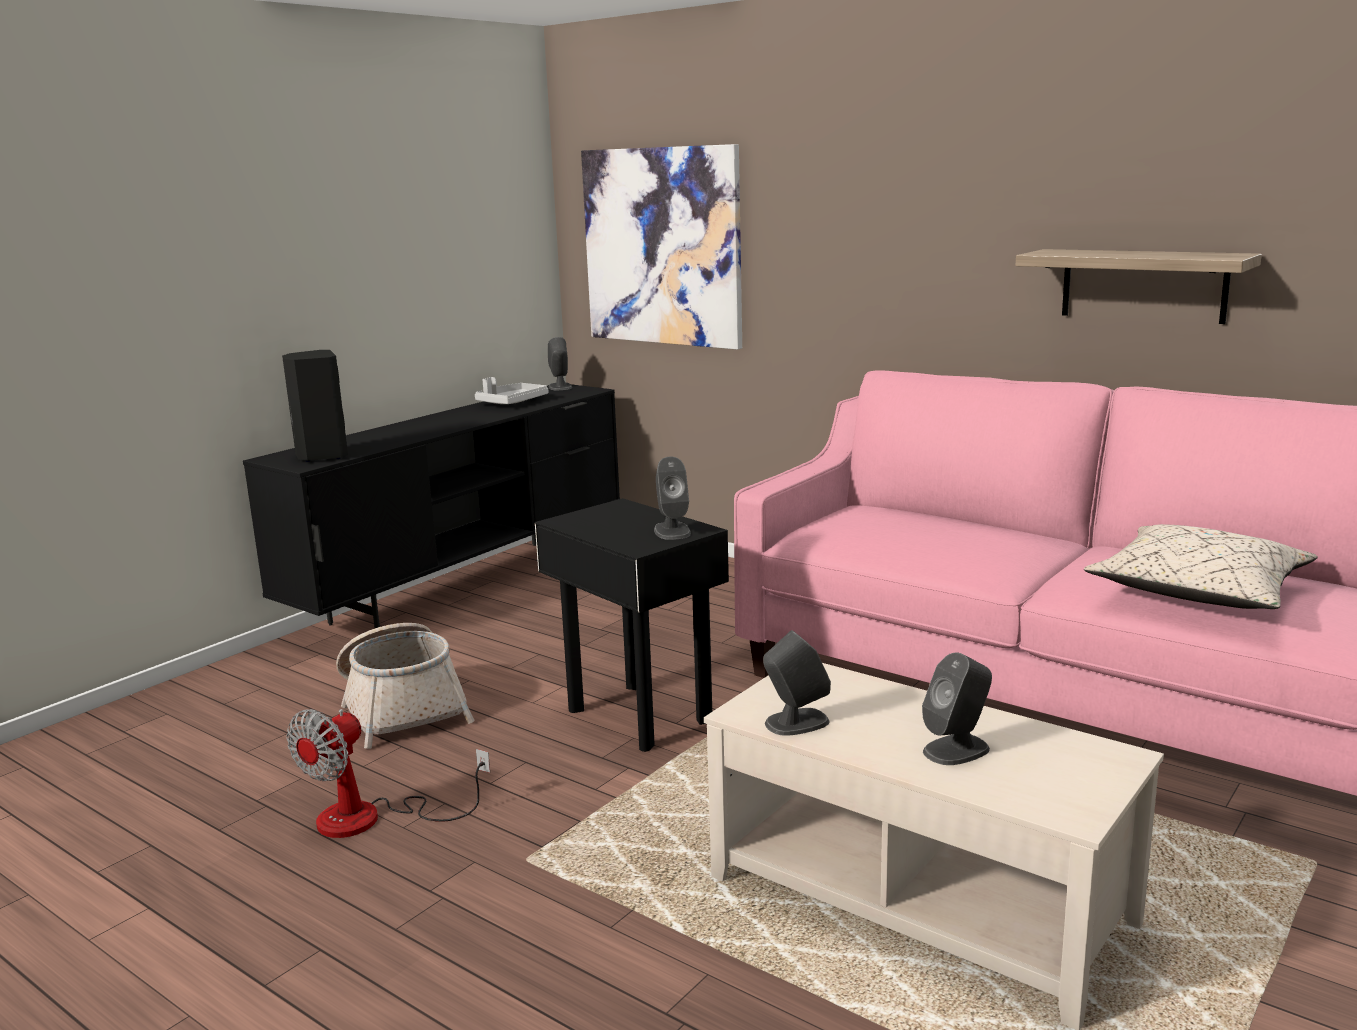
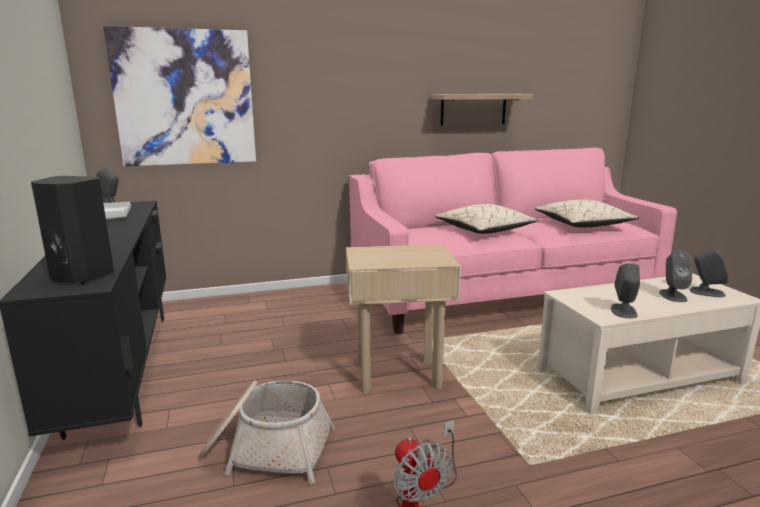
camera: 55 degrees left, 0 degrees up
(638, 716) = (398, 376): black side table -> beige side table
(672, 531) = (427, 251): grey speaker -> grey speaker (706, 292)
(973, 543) = (484, 230): none -> beige pillow

